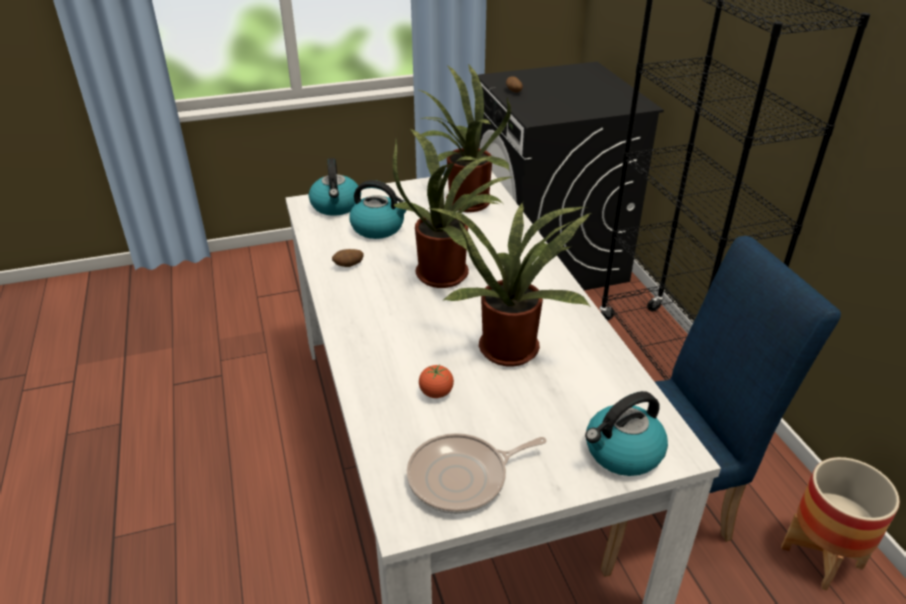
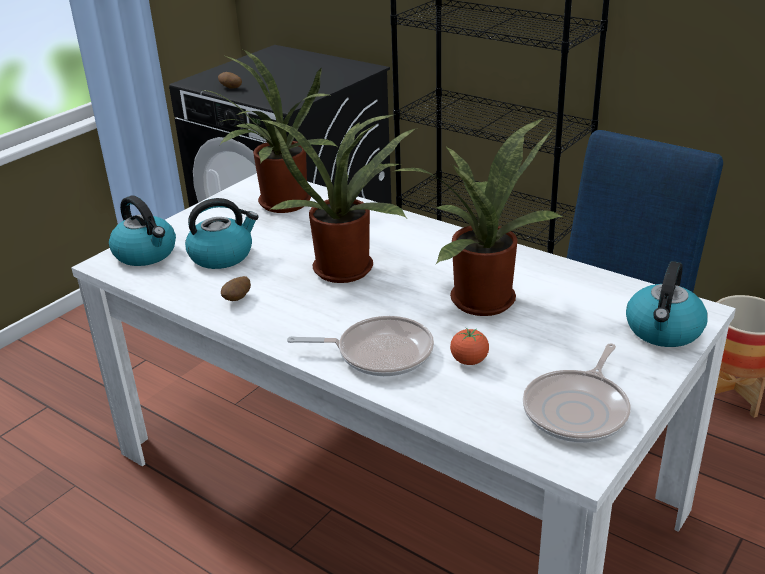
camera: 35 degrees left, 5 degrees down
(385, 353) = (379, 353): none -> frying pan

